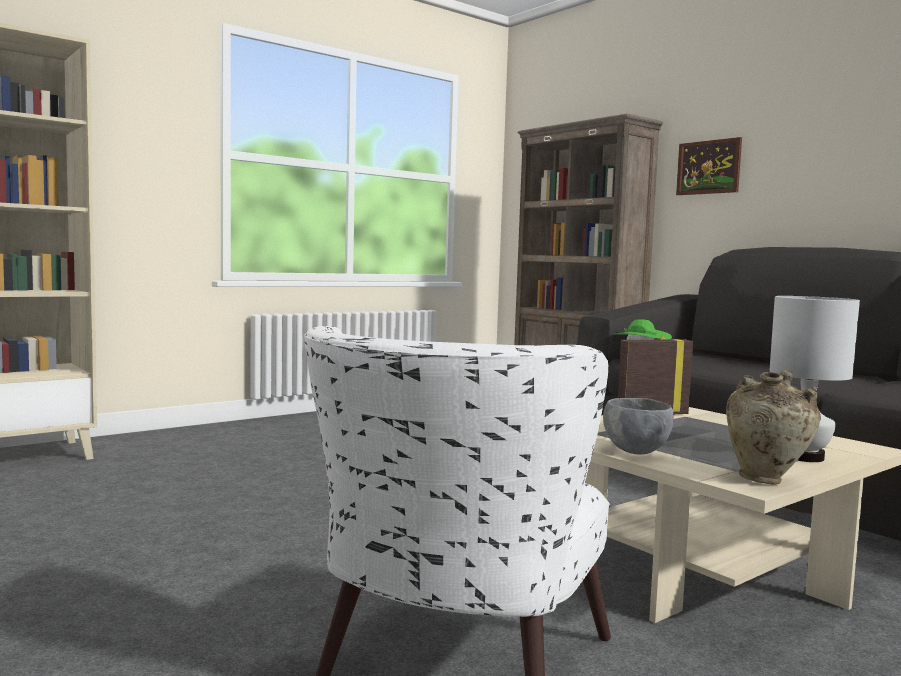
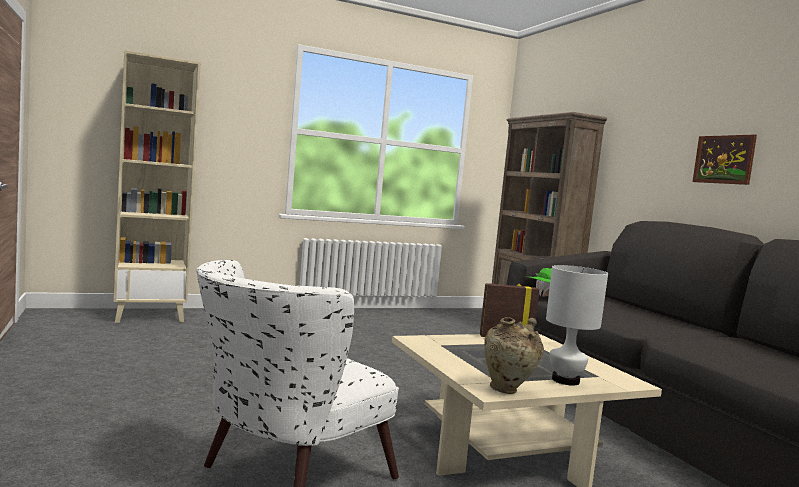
camera: 15 degrees right, 0 degrees up
(635, 451) = (449, 360): grey bowl -> none
(708, 167) = (635, 155): picture -> picture (723, 159)

